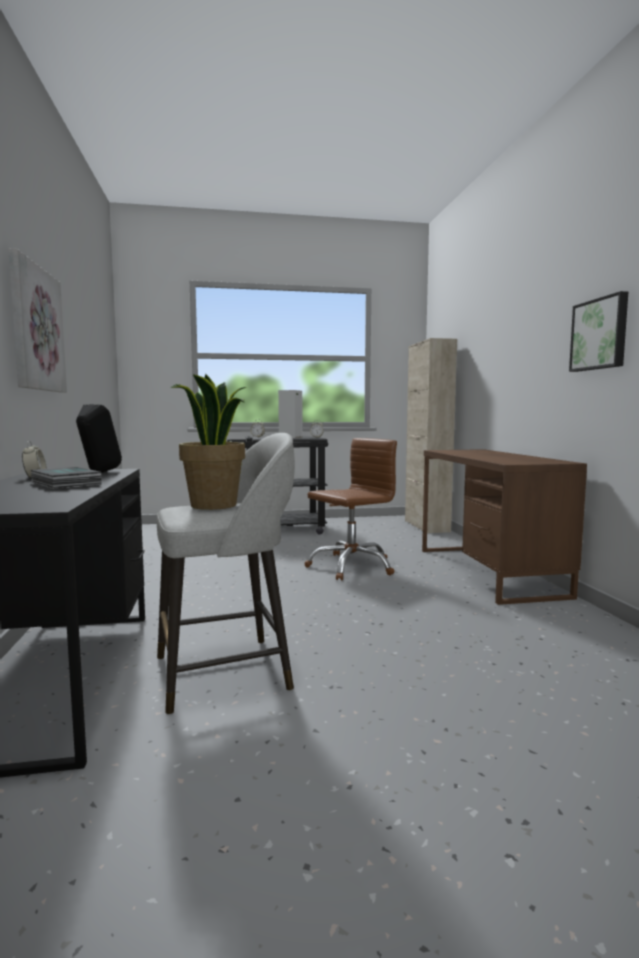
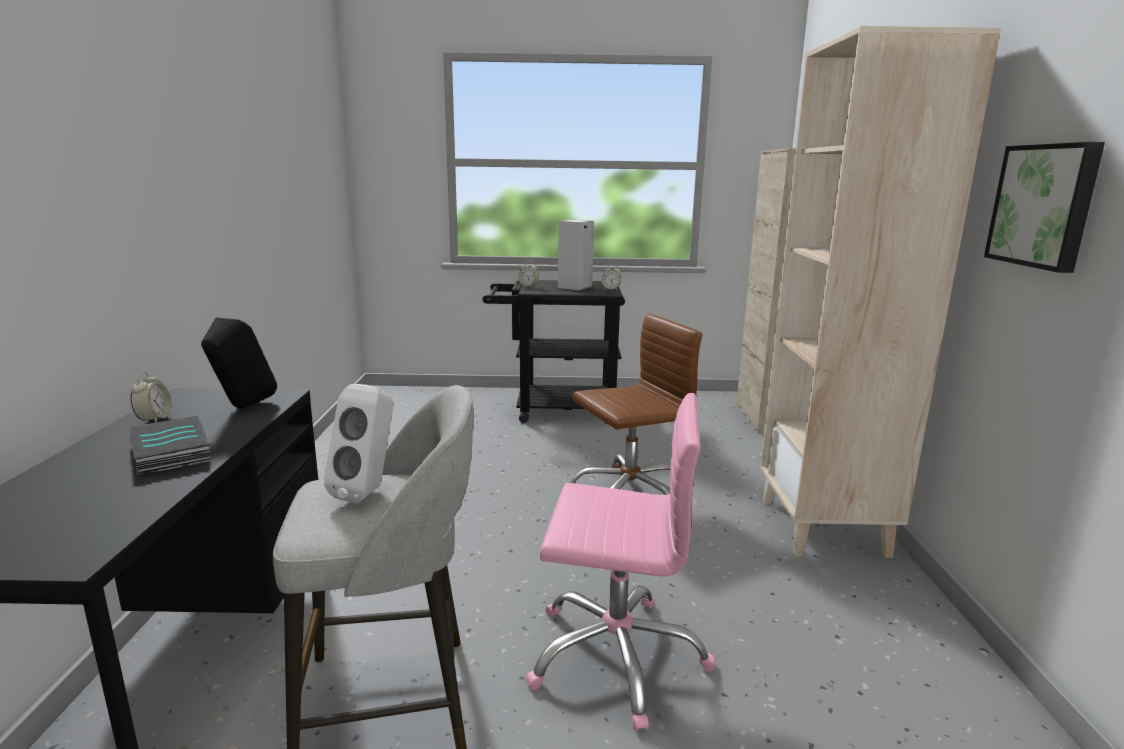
camera: 10 degrees right, 10 degrees up
(35, 329) = (179, 182): picture -> none
(214, 505) = (368, 492): potted plant -> white speaker
(377, 637) = (616, 655): none -> pink office chair
(487, 571) = (824, 527): brown desk -> beige bookcase

